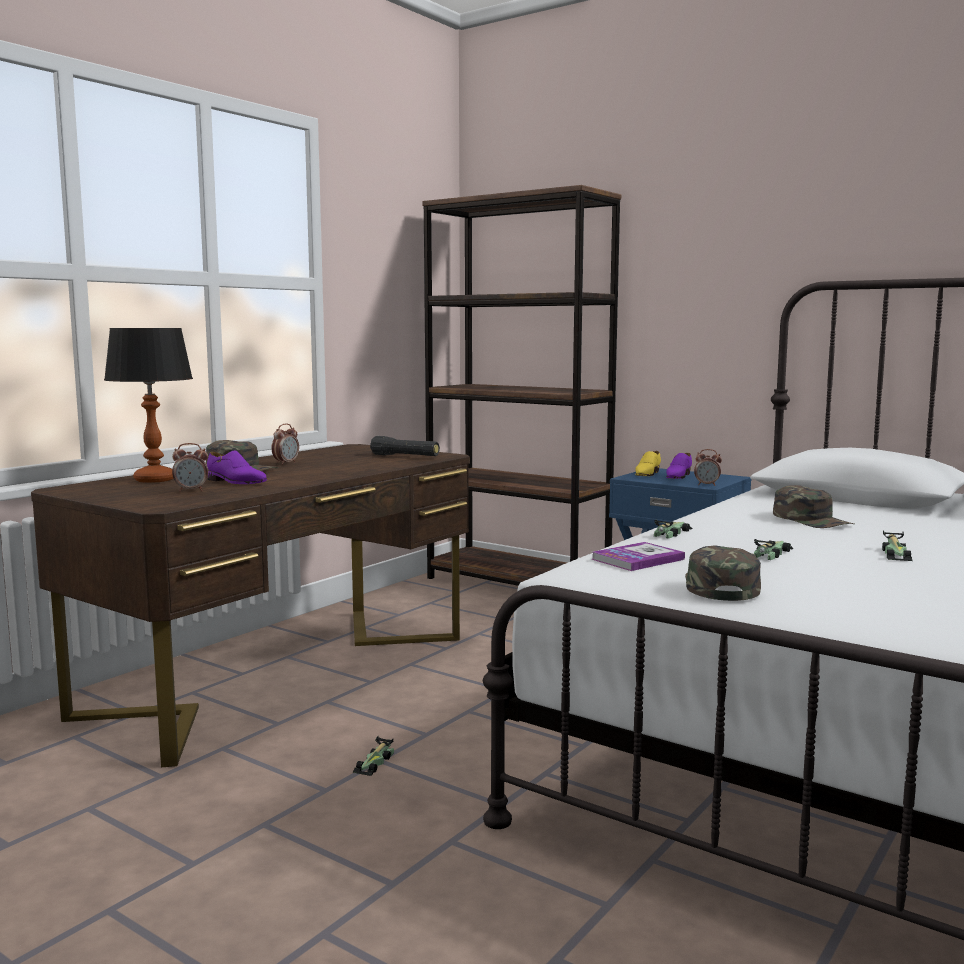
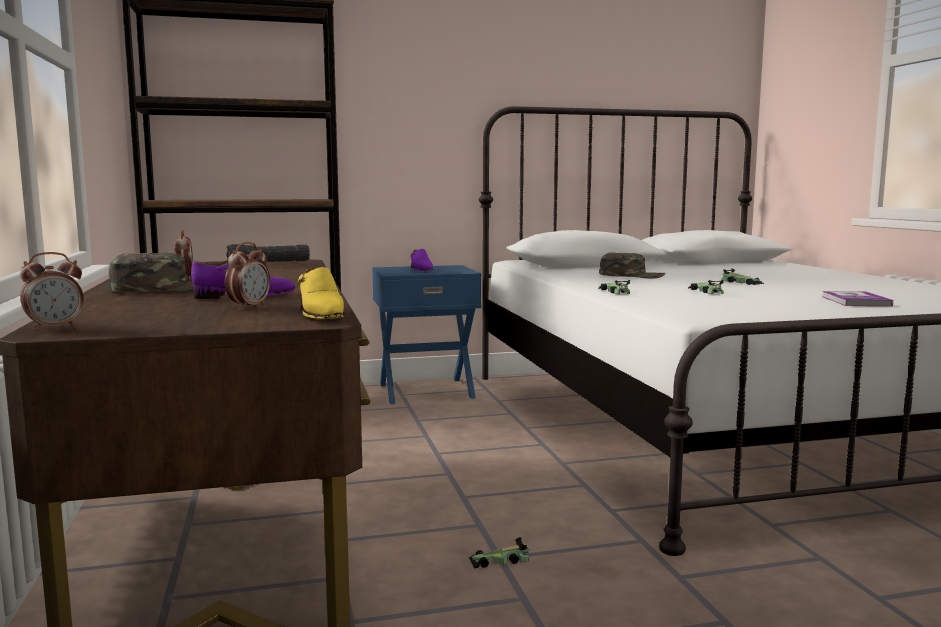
camera: 50 degrees left, 0 degrees up
(154, 479) = (125, 308): table lamp -> none
(375, 762) = (501, 560): toy car -> toy car turned 105 degrees clockwise
(637, 559) = (677, 305): book -> book (855, 301)
(647, 474) = (394, 270): yellow shoe -> yellow shoe (320, 314)
(707, 485) = (464, 271): alarm clock -> alarm clock (55, 328)
(719, 586) = (773, 307): green cap -> none

